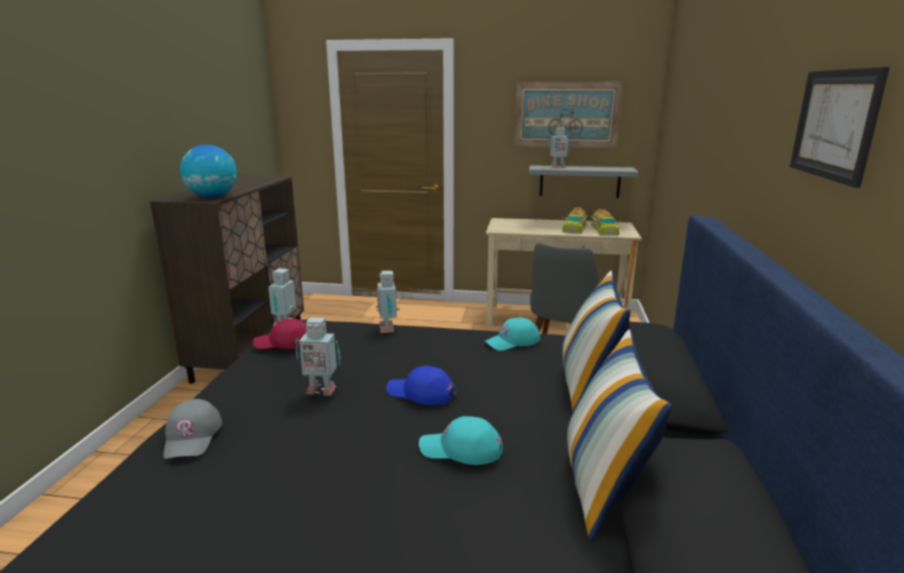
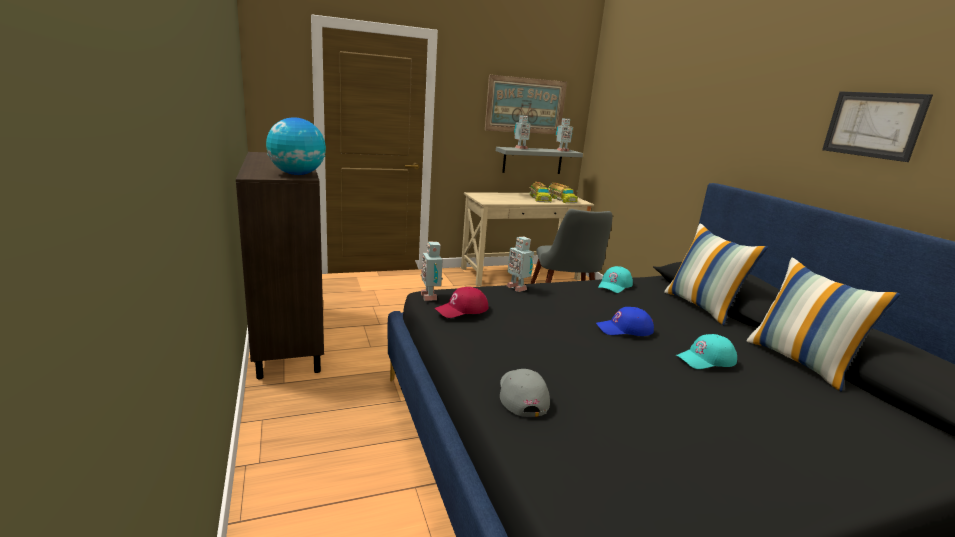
camera: 30 degrees left, 0 degrees up
(192, 436) = (521, 395): grey cap -> grey cap turned 150 degrees counterclockwise
(321, 389) = (554, 340): toy robot -> toy robot (562, 150)

